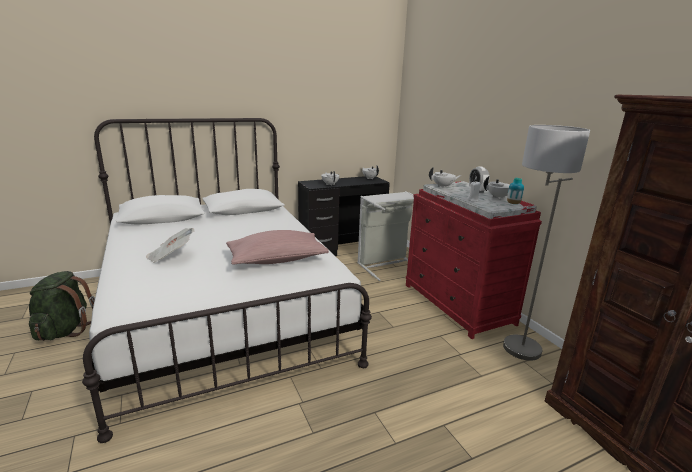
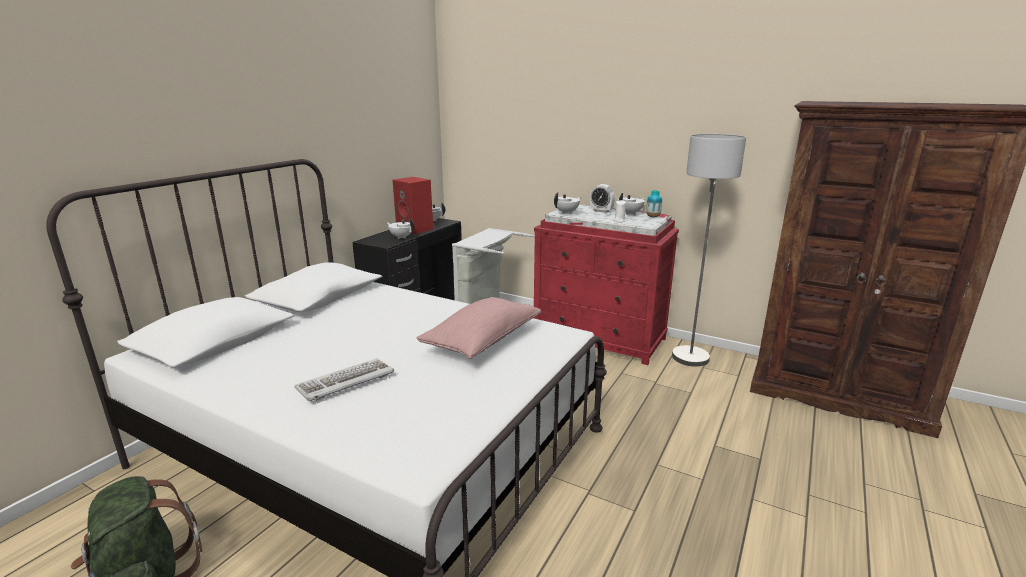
camera: 35 degrees left, 0 degrees up
(171, 256) = (345, 383): newspaper -> keyboard
(349, 181) = (416, 229): none -> red speaker

